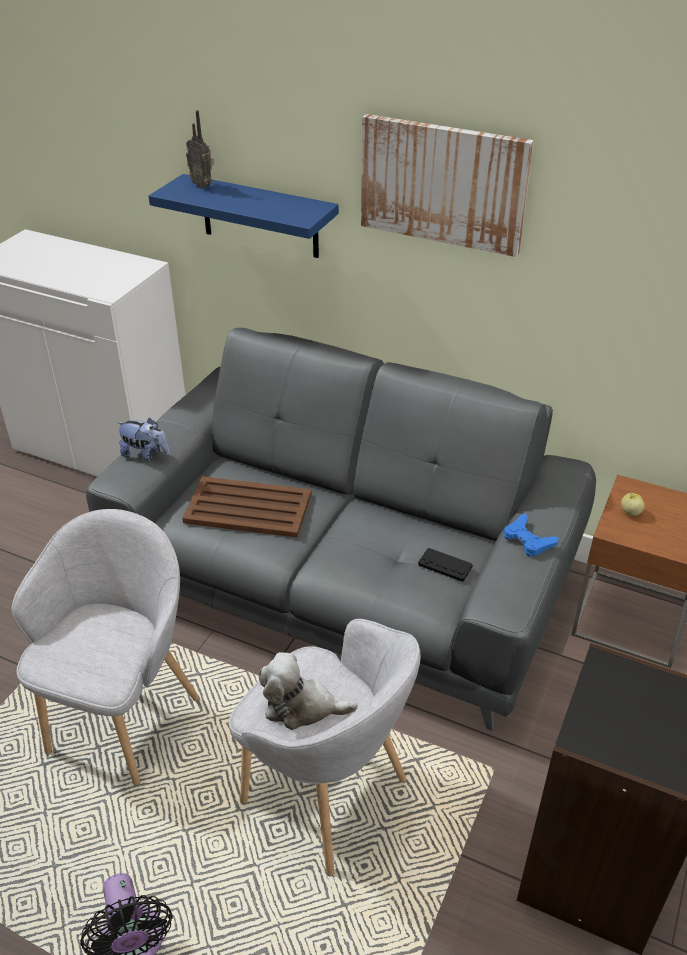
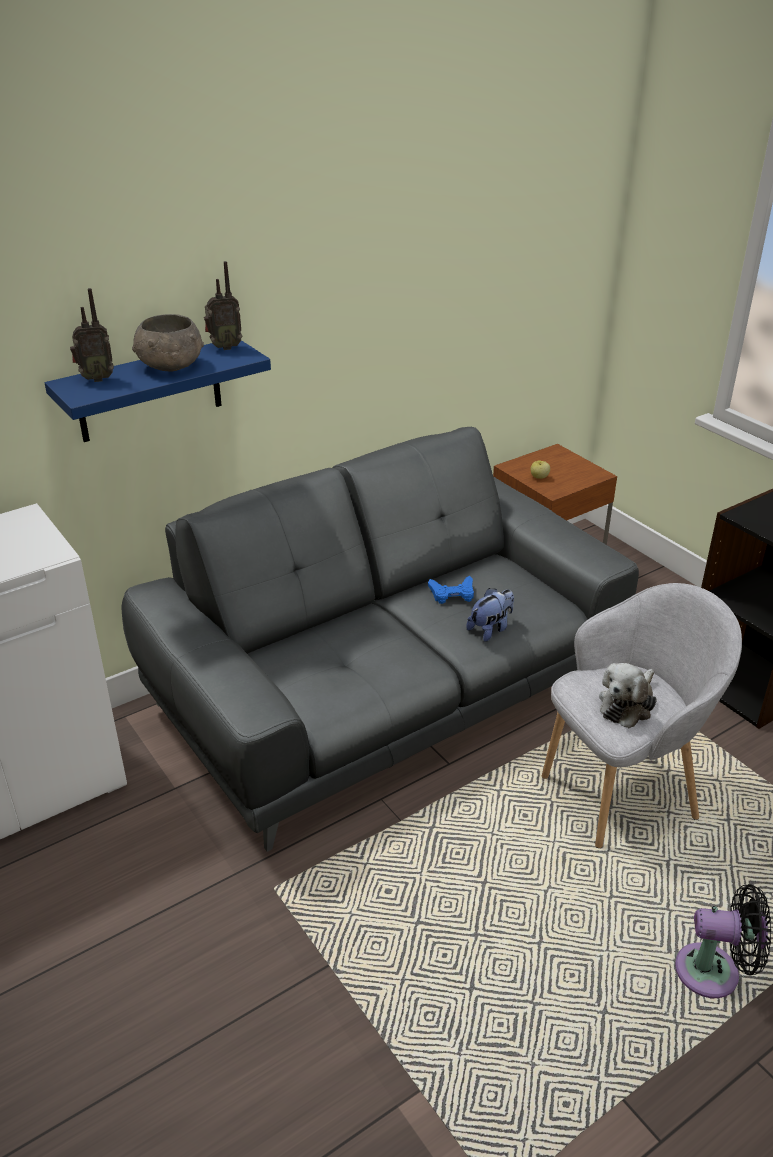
camera: 60 degrees left, 5 degrees down
(125, 718) = (450, 902): grey armchair -> none
(145, 454) = (232, 681): plush toy -> plush toy (491, 629)
(247, 508) = (346, 659): brown tray -> none
(251, 200) = (170, 366): none -> grey bowl
(310, 206) = (224, 347): none -> radio
(443, 184) = (333, 274): picture -> none
(445, 565) = (513, 582): black game controller -> none
(528, 540) = (542, 523): blue game controller -> blue game controller (452, 594)

